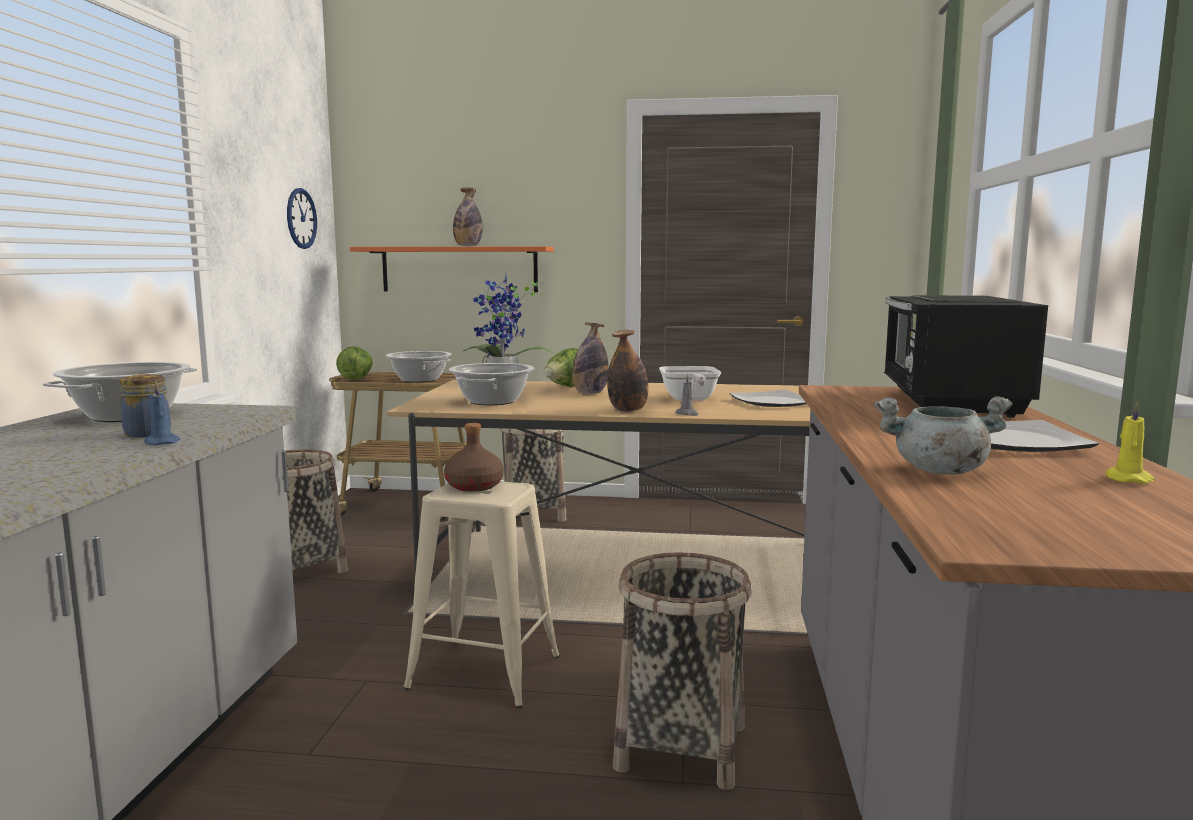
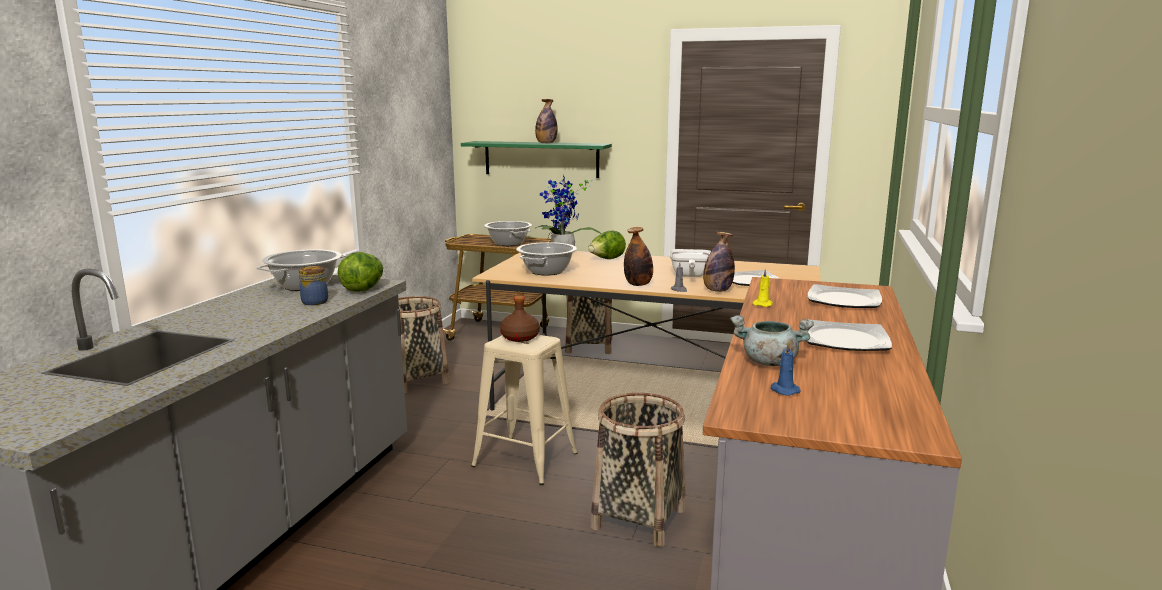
camera: 10 degrees right, 5 degrees up
(161, 442) = (322, 310): blue candle -> blue candle (783, 390)
(301, 218) = (425, 123): wall clock -> none
(356, 378) = (463, 241): lettuce -> lettuce (363, 289)
(459, 269) = (541, 159): orange shelf -> green shelf
(589, 393) = (620, 266): bottle -> bottle (717, 290)
(950, 402) = (844, 300): black microwave -> plate
(1127, 479) = (884, 376): yellow candle -> yellow candle (763, 304)

